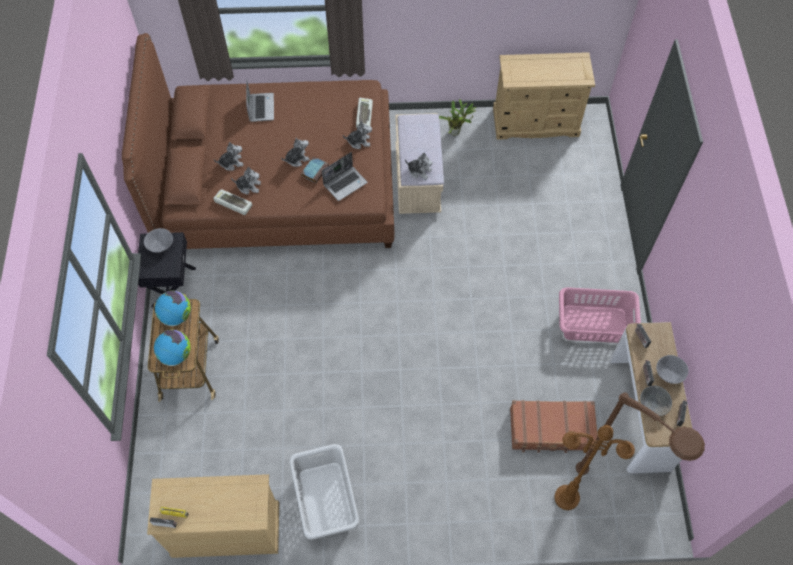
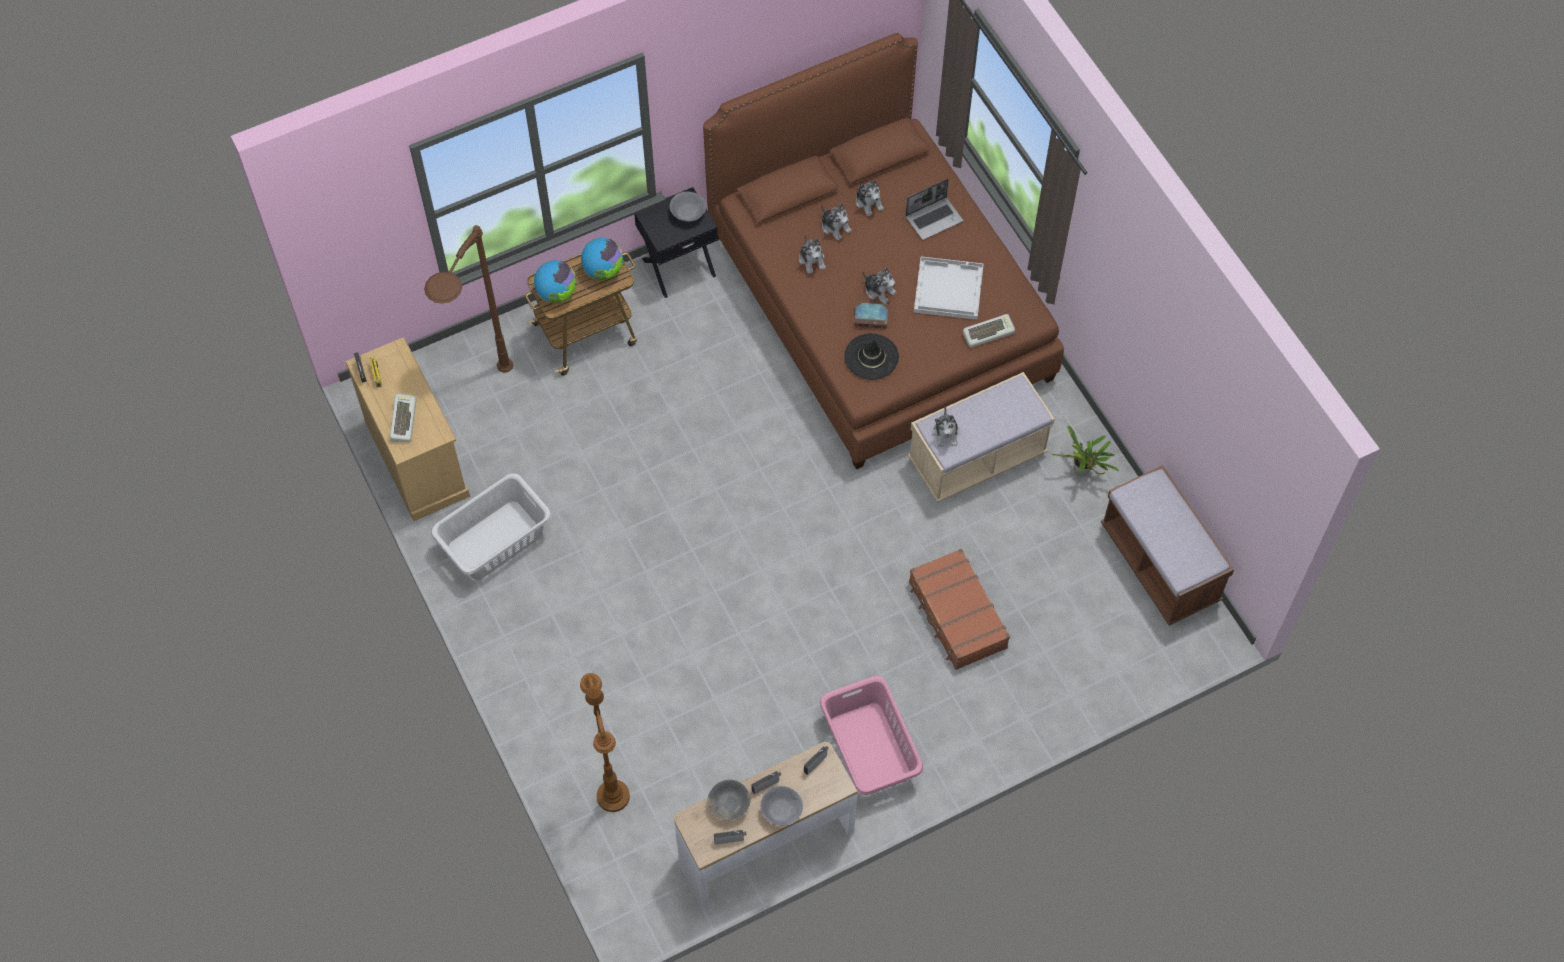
camera: 65 degrees right, 0 degrees up
(232, 204) = (778, 255): keyboard -> keyboard (402, 420)
(318, 122) = (947, 288): none -> white tray
(345, 183) = (871, 357): laptop -> black hat
(359, 141) = (944, 345): plush toy -> plush toy (869, 202)
(536, 122) = (1159, 564): beige dresser -> brown bench
(551, 430) = (694, 749): brown suitcase -> brown suitcase (957, 615)
(615, 498) = (638, 852): brown floor lamp -> brown floor lamp (484, 407)

